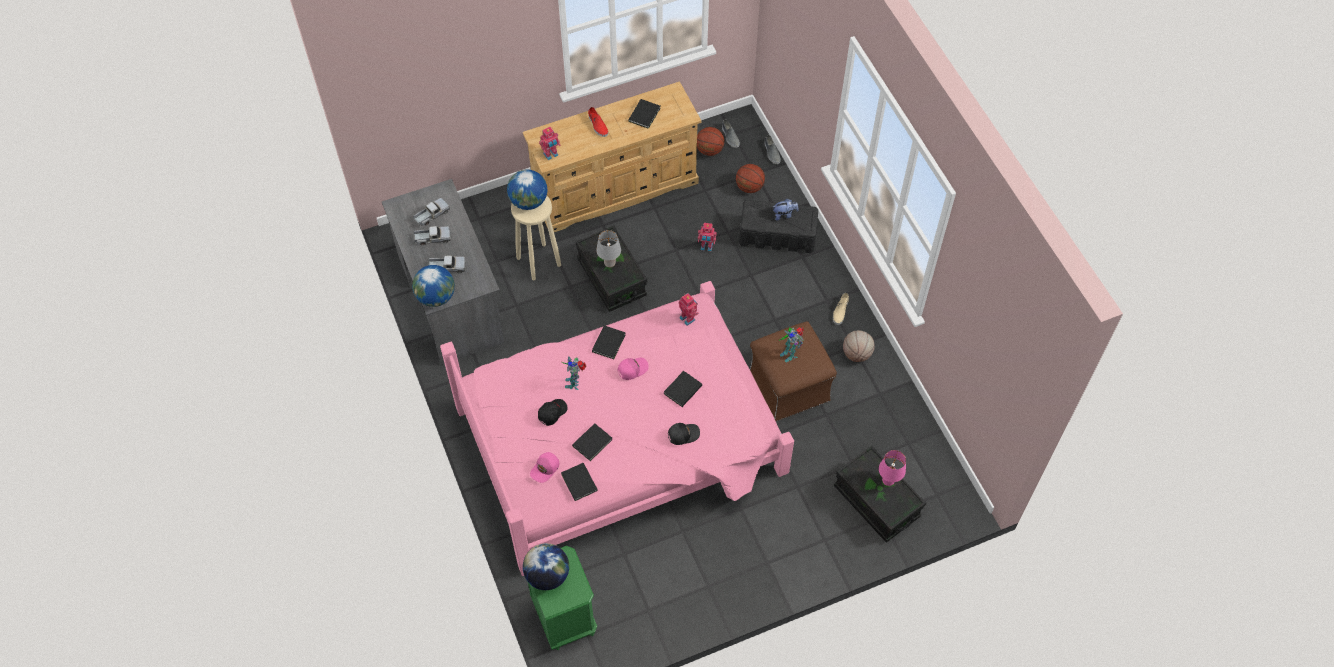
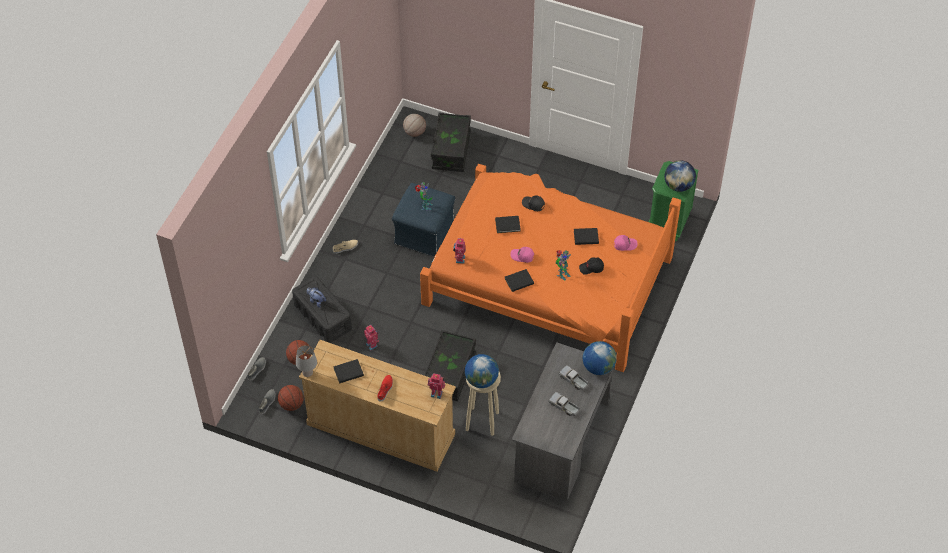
camera: 135 degrees left, 5 degrees down
(432, 215) = (549, 423): toy truck -> none
(579, 483) = (614, 224): black book -> none
(609, 263) = (452, 358): grey table lamp -> grey table lamp (308, 373)
(622, 440) = (547, 279): pink bed -> orange bed
(788, 386) = (424, 234): brown ottoman -> blue ottoman
(857, 354) = (367, 220): basketball -> basketball (414, 132)
(888, 480) = (443, 135): pink table lamp -> none

